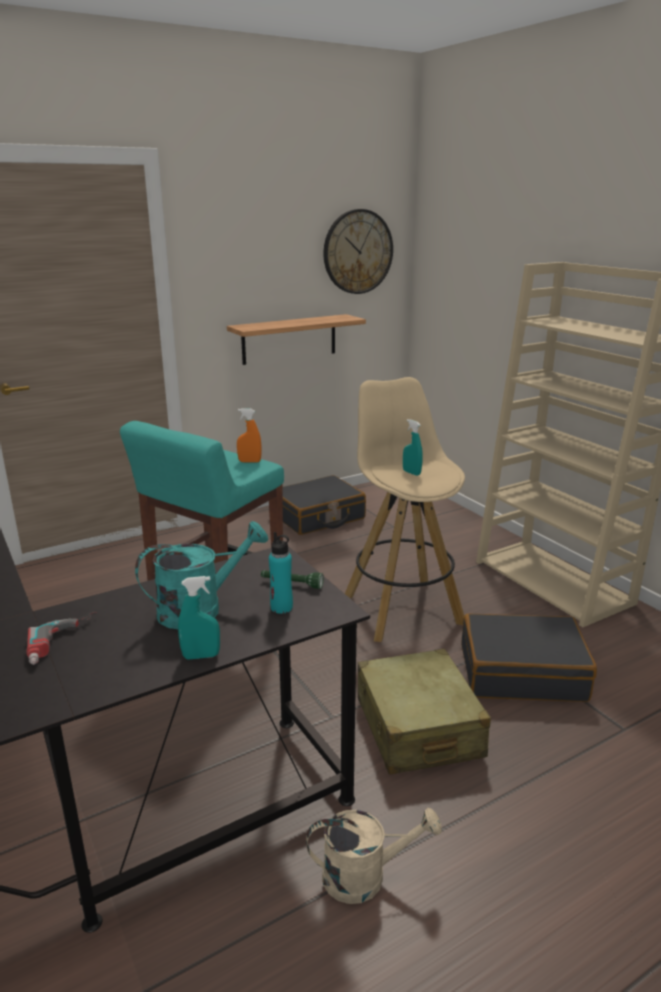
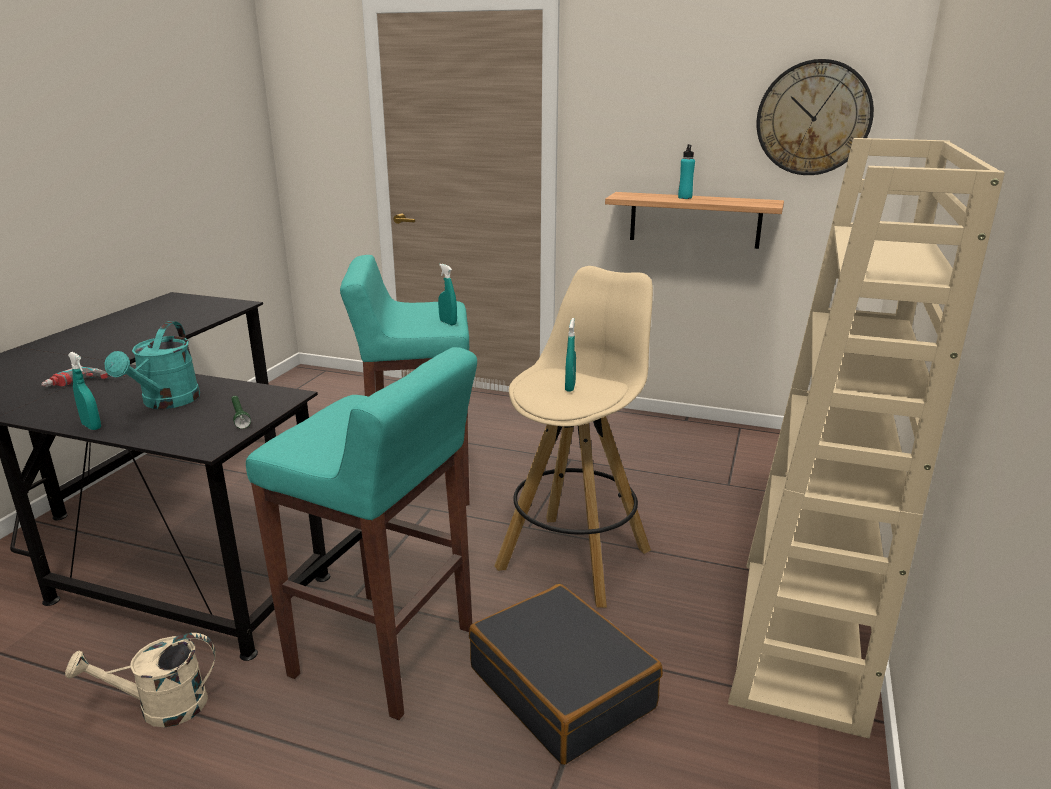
camera: 50 degrees right, 0 degrees up
(201, 609) = (166, 402): turquoise watering can -> turquoise watering can turned 75 degrees clockwise
(249, 461) = (448, 323): orange spray bottle -> turquoise spray bottle
(281, 607) = (193, 426): turquoise bottle -> turquoise bottle (685, 197)
(318, 517) = (669, 440): black suitcase -> none
(365, 876) = (161, 707): beige watering can -> beige watering can turned 120 degrees clockwise
(418, 728) = (386, 653): beige suitcase -> turquoise stool

